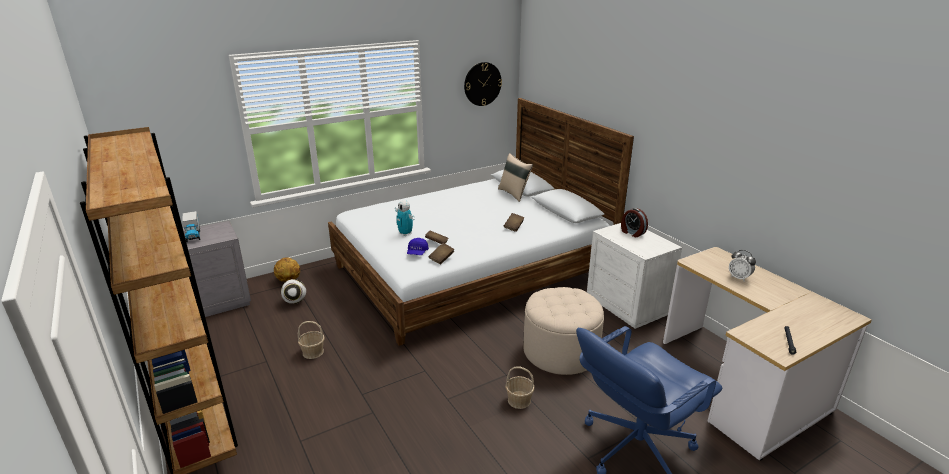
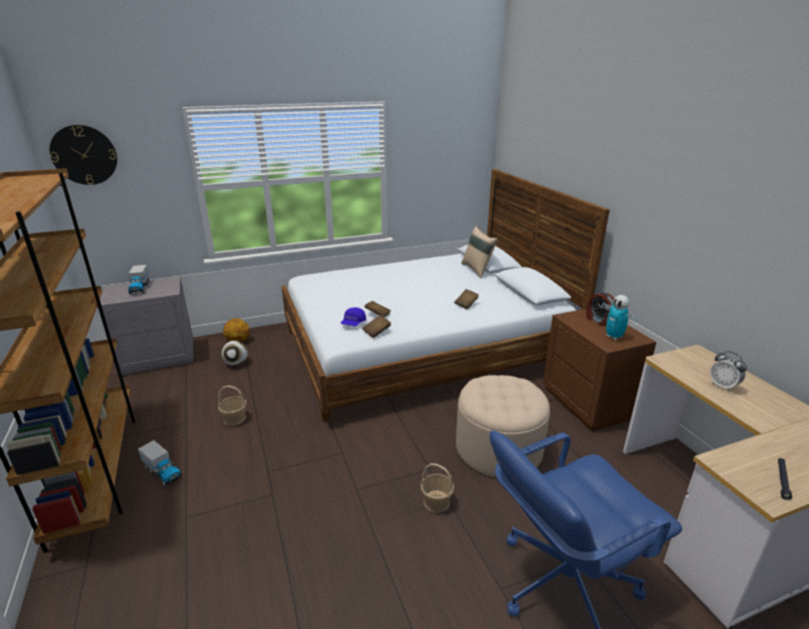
camera: 10 degrees right, 0 degrees up
(262, 406) = (163, 472): none -> toy truck
(405, 234) = (348, 302): toy robot -> toy robot (614, 337)
(482, 84) = (454, 152): wall clock -> wall clock (84, 155)
(627, 305) = (588, 403): white nightstand -> brown nightstand

